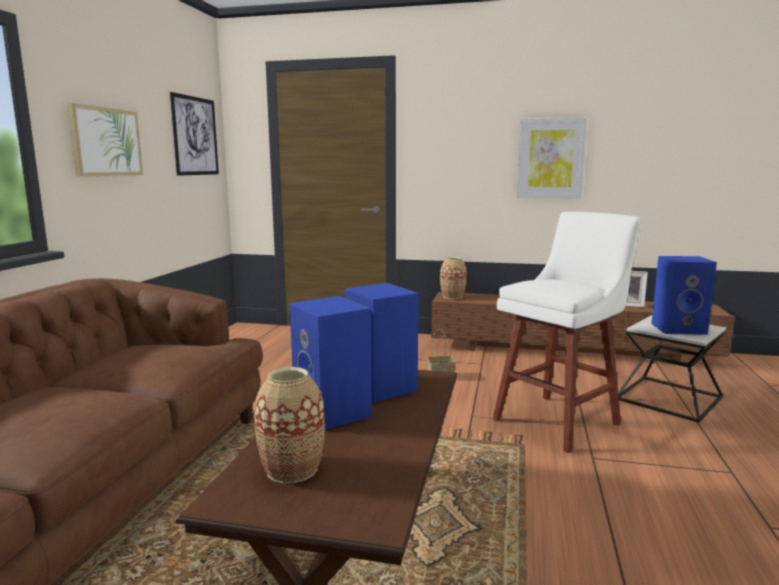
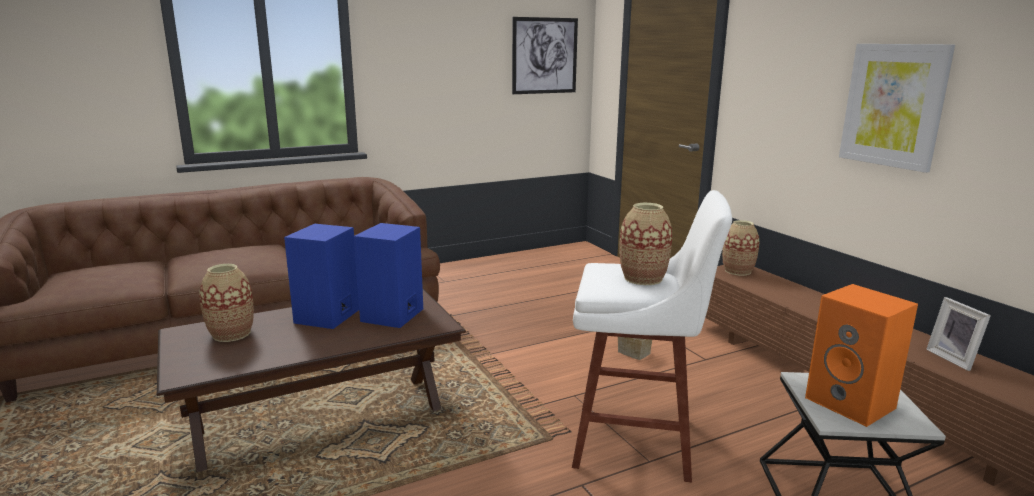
camera: 50 degrees right, 5 degrees up
(106, 142) = (426, 68): picture -> none
(564, 283) = (643, 278): none -> vase
(679, 328) = (852, 403): blue speaker -> orange speaker

